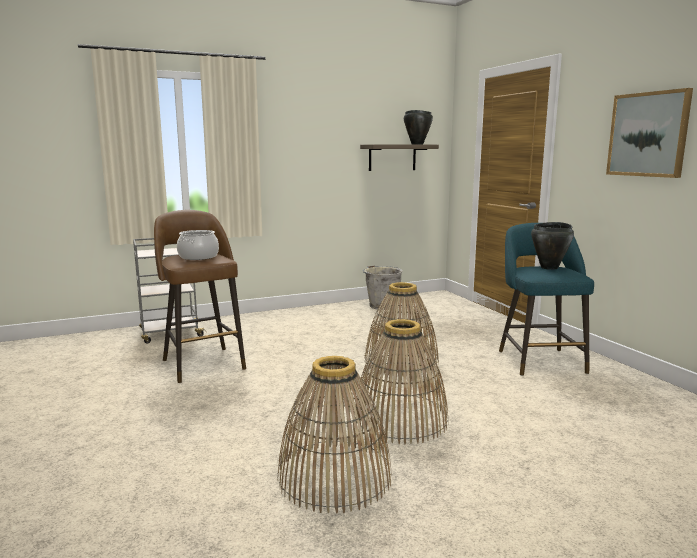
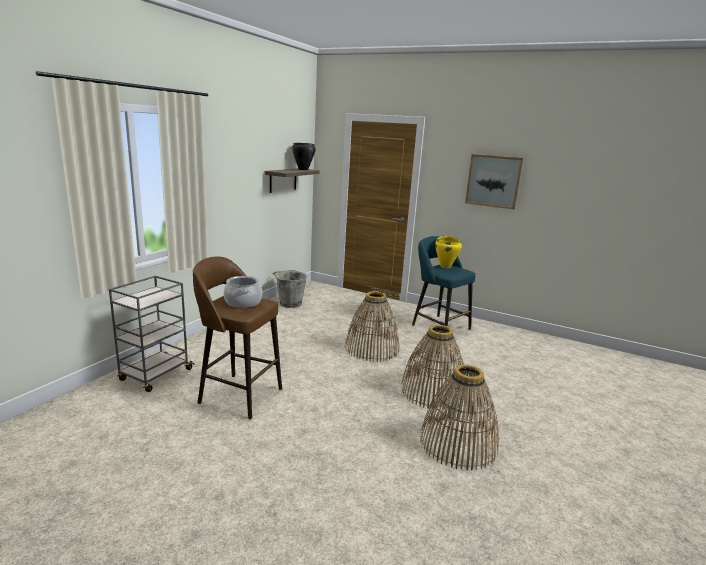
camera: 40 degrees left, 5 degrees up
(549, 267) = (445, 266): black cooking pot -> yellow cooking pot

